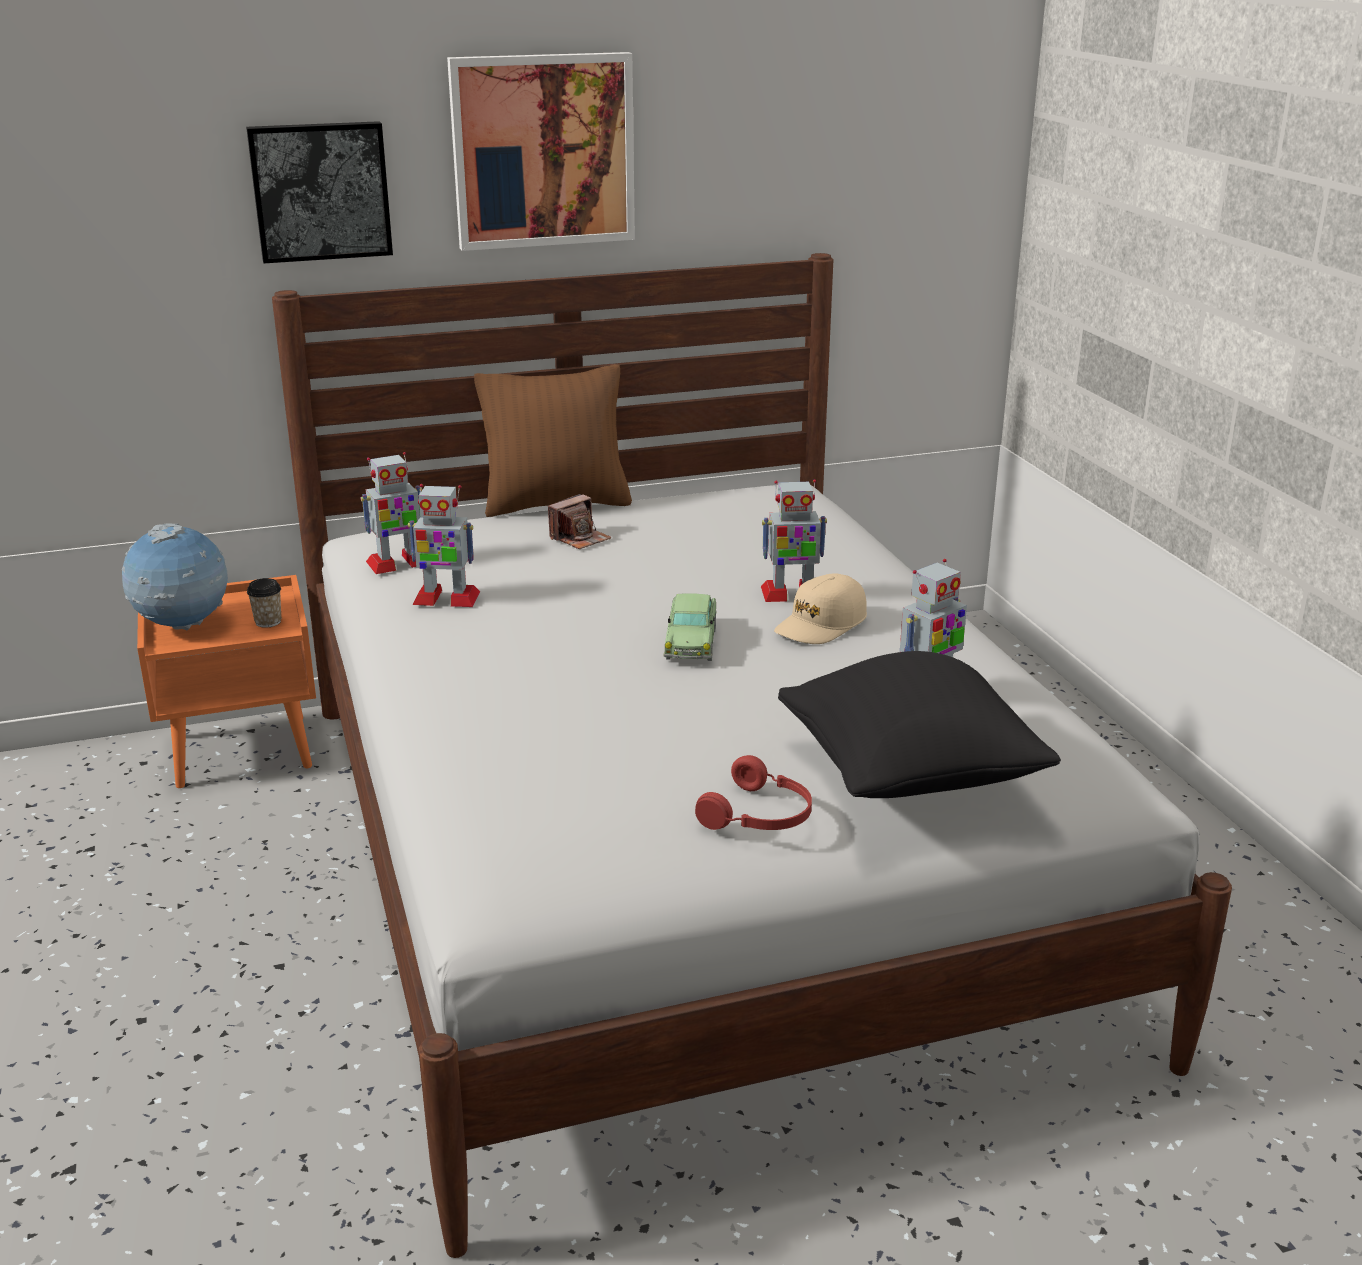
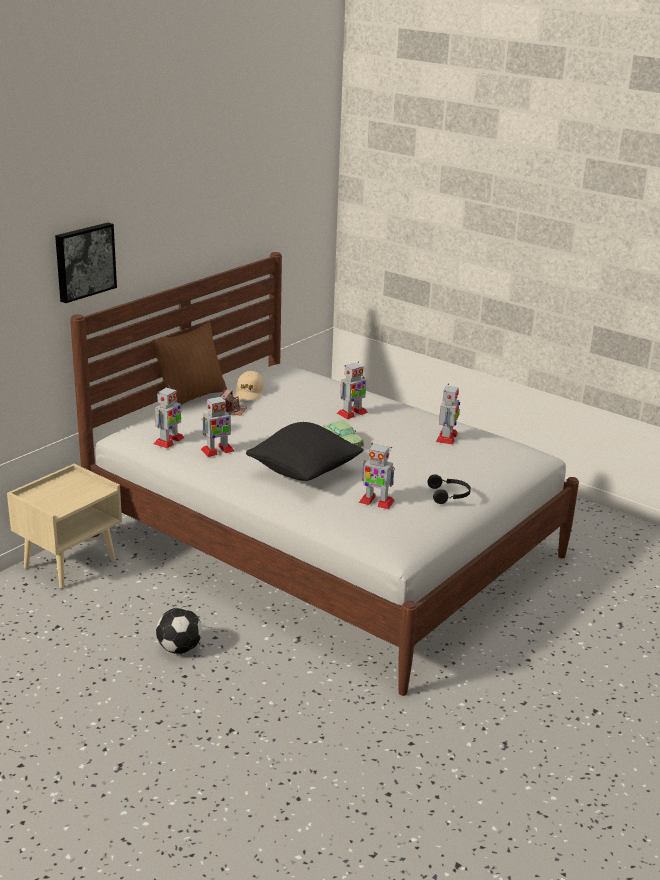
camera: 35 degrees left, 0 degrees up
(183, 627) = (52, 502): globe -> none
(198, 964) = (179, 649): none -> football
(243, 750) = (70, 563): orange nightstand -> beige nightstand
(268, 622) = (91, 488): cup -> none
(543, 151) = (170, 224): picture -> none
(581, 779) = (376, 501): none -> toy robot
(760, 816) = (449, 495): red headphones -> black headphones
(821, 625) = (379, 423): beige cap -> beige cap (249, 393)
(909, 778) = (477, 469): black pillow -> black pillow (304, 473)

